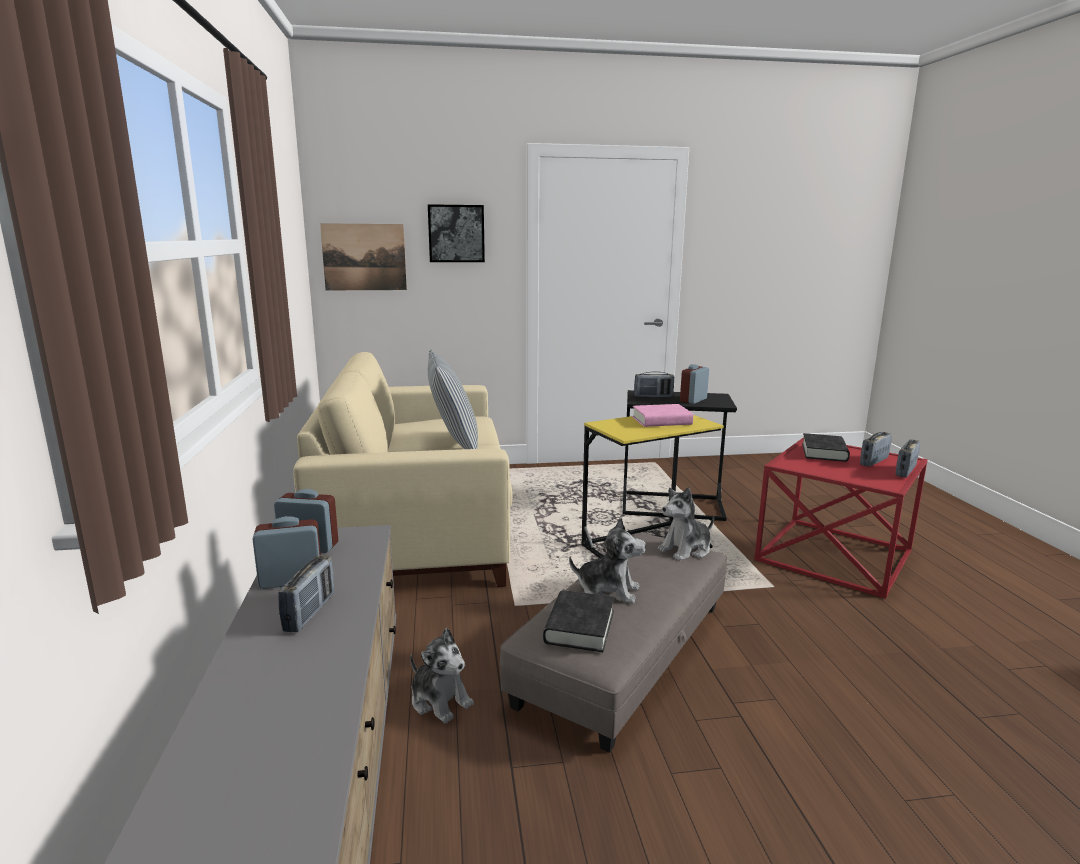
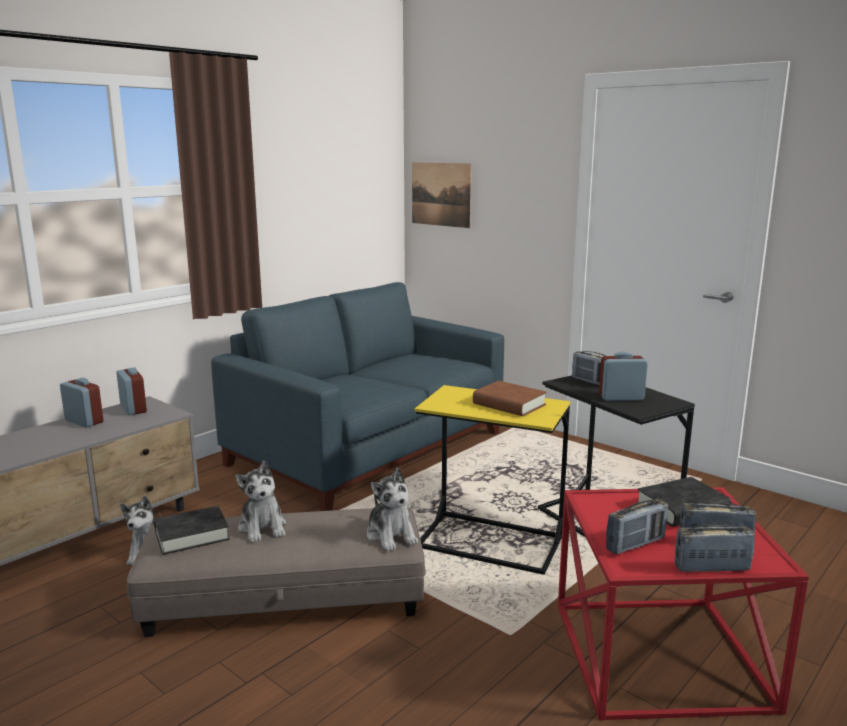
camera: 50 degrees right, 0 degrees up
(310, 612) = (47, 439): radio -> radio (635, 544)
(417, 526) = (369, 448): beige sofa -> blue sofa
(453, 445) = (388, 380): pillow -> none
(456, 233) = (514, 174): picture -> none
(661, 421) = (509, 404): pink book -> brown book
(686, 550) = (391, 535): plush toy -> plush toy turned 135 degrees counterclockwise

